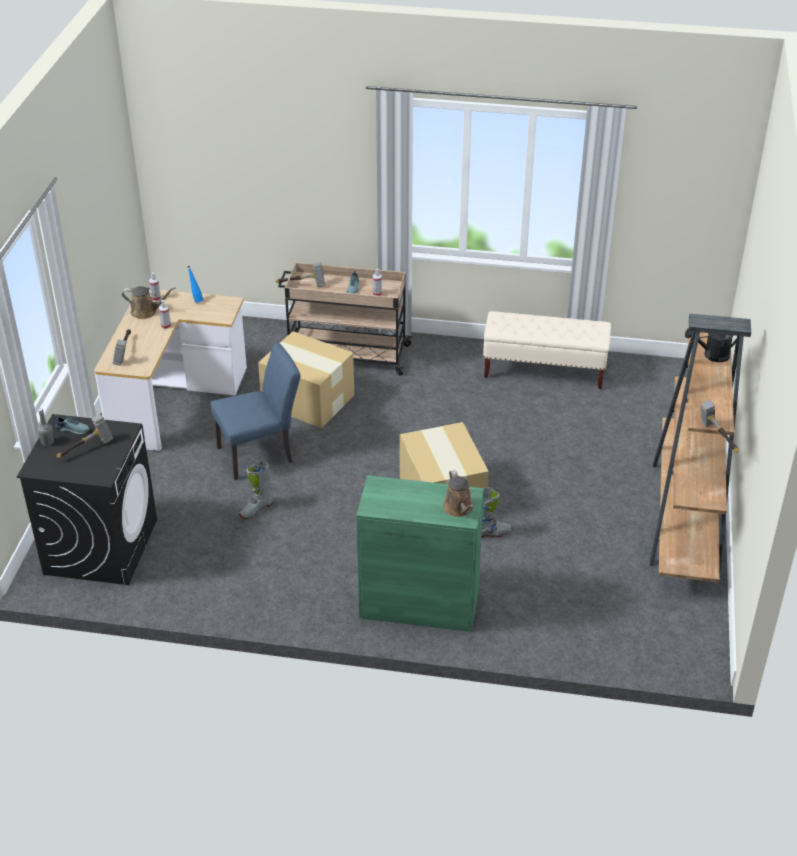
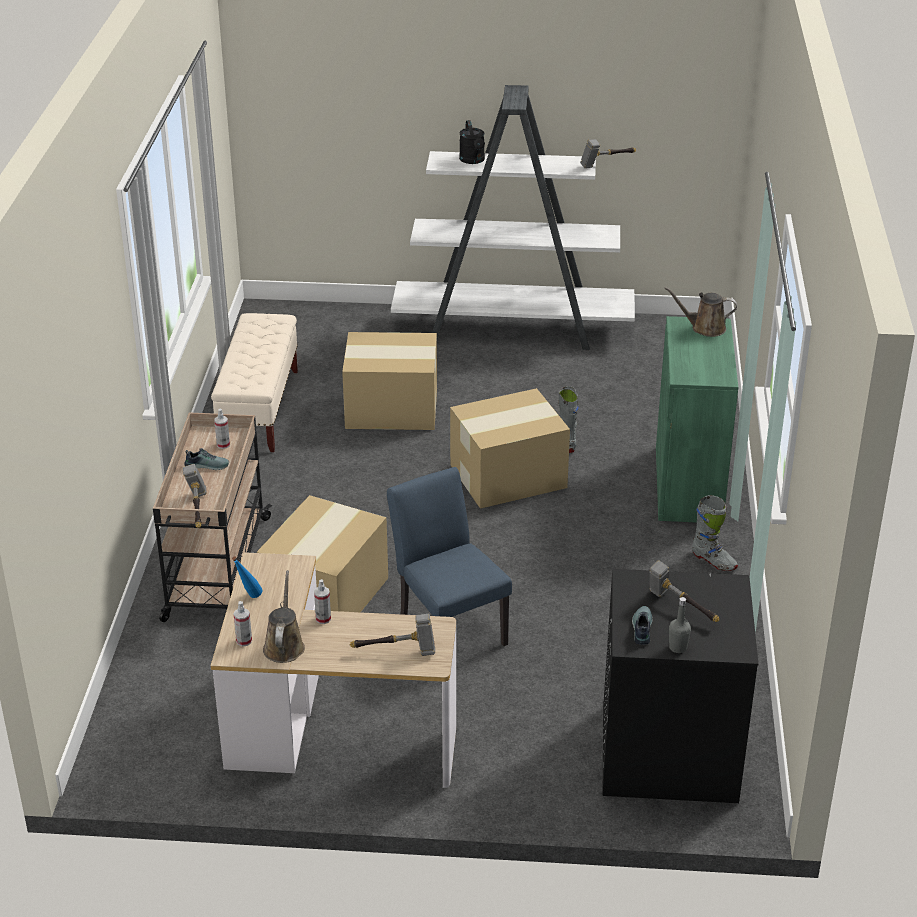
camera: 95 degrees left, 5 degrees down
(256, 509) = (562, 618): grey boot -> grey boot (713, 561)
(459, 509) = (705, 328): brown watering can -> brown watering can turned 150 degrees counterclockwise
(546, 437) = (390, 408): none -> cardboard box
(685, 518) = (513, 329): brown bookcase -> white bookcase

